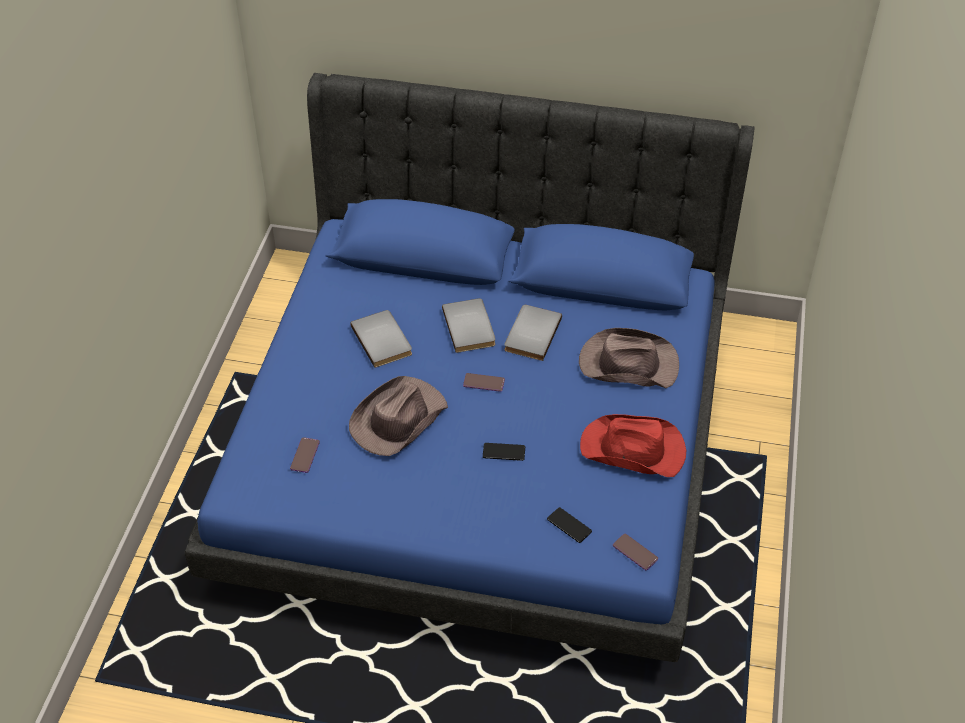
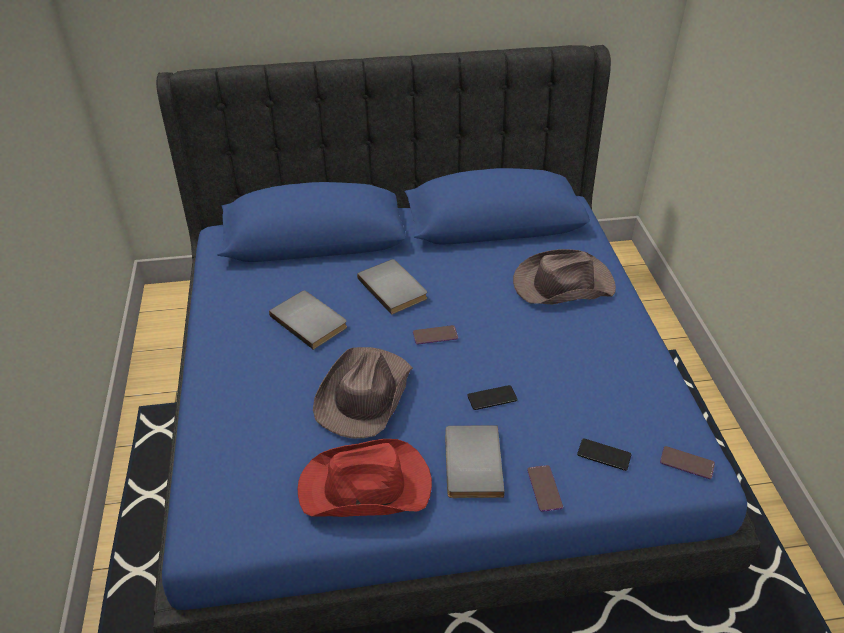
camera: 20 degrees left, 5 degrees down
(305, 455) = (275, 463): phone -> phone (544, 488)
(530, 334) = (455, 280): grey book -> grey book (470, 463)
(633, 450) = (618, 361): red hat -> red hat (366, 487)

